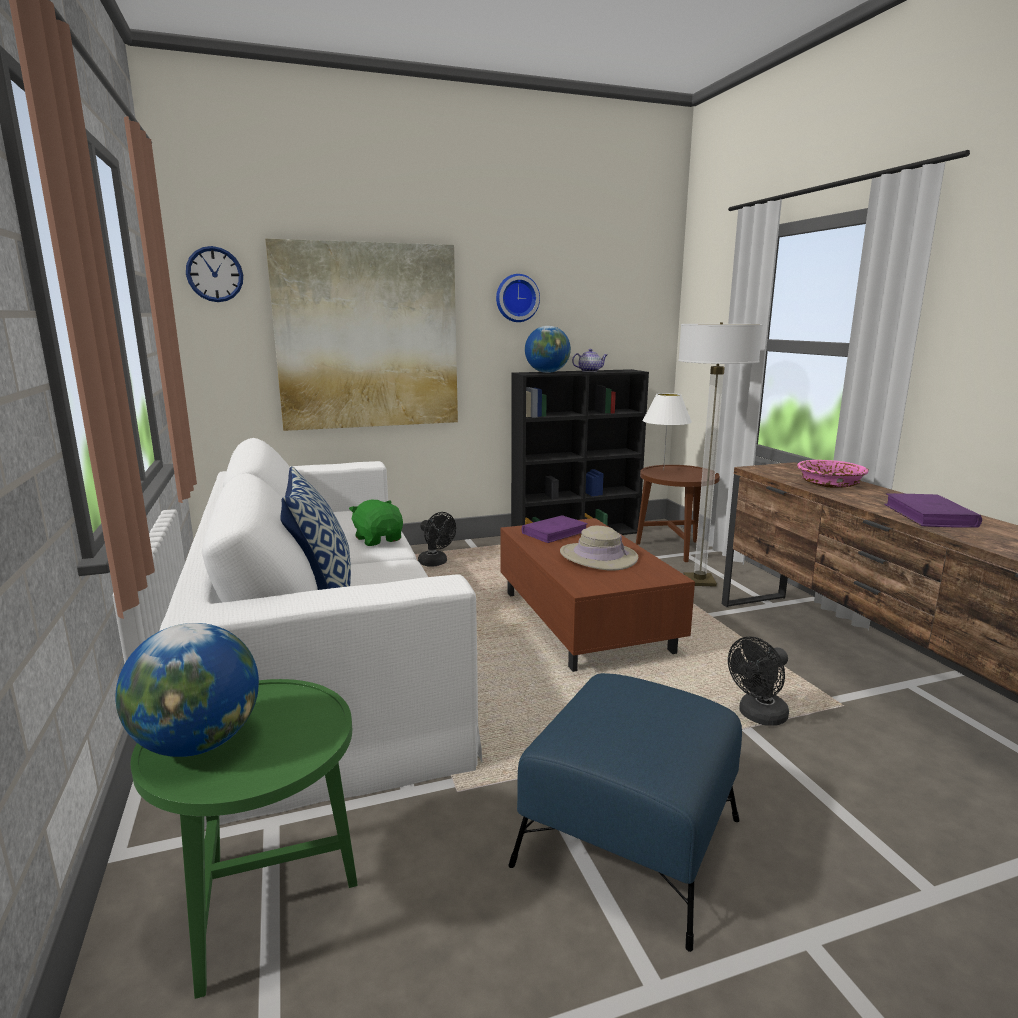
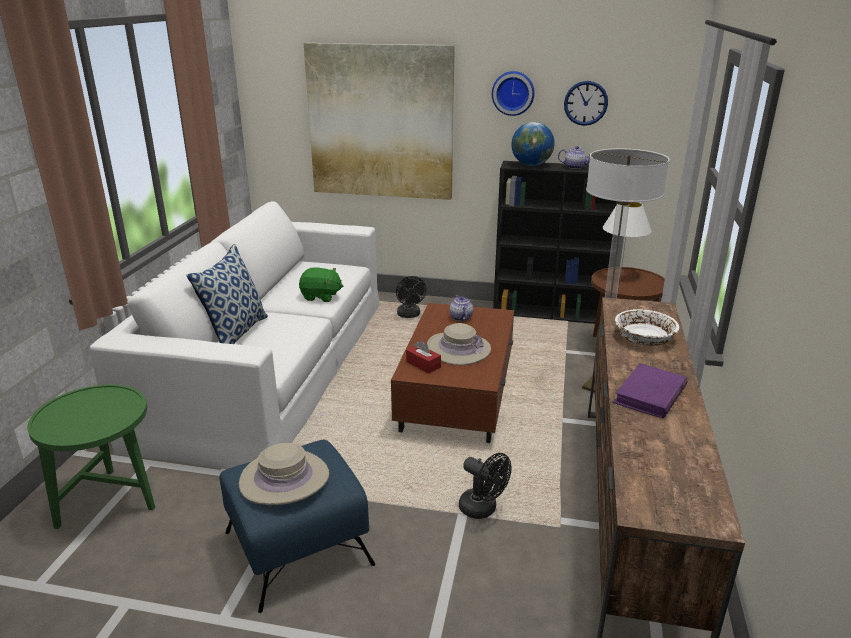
camera: 30 degrees right, 10 degrees up
(198, 743) = (67, 411): globe -> none
(215, 274) = (271, 70): wall clock -> wall clock (585, 103)
(379, 539) = (321, 296): green plush toy -> green plush toy turned 105 degrees clockwise
(555, 532) = (460, 317): purple book -> teapot
(586, 577) = (423, 364): none -> red tissue box
(639, 726) = (284, 479): none -> beige hat
(758, 716) = (483, 509): black fan -> black fan turned 135 degrees counterclockwise
(829, 484) = (644, 337): pink bowl -> white bowl

